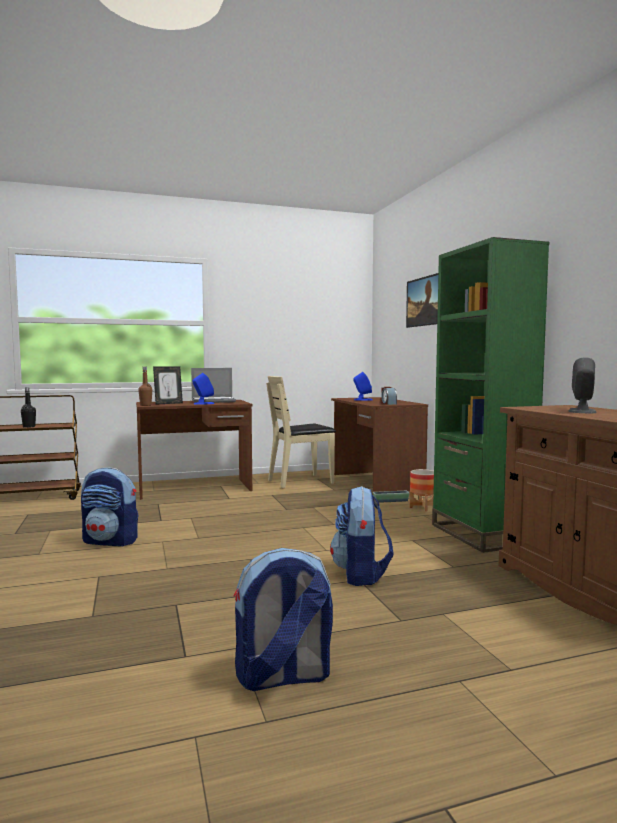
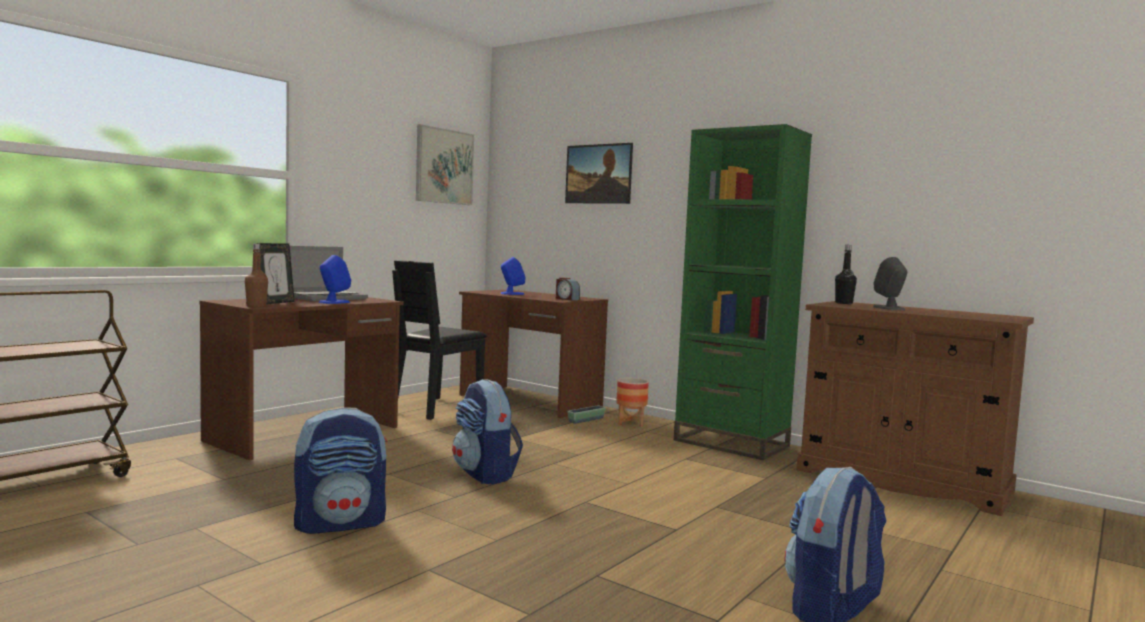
camera: 35 degrees left, 0 degrees up
(29, 427) = (35, 351): black bottle -> black bottle (844, 303)
(301, 481) = (436, 408): beige chair -> black chair
(329, 307) = (444, 166): none -> picture
(361, 574) = (708, 501): backpack -> backpack (485, 475)

